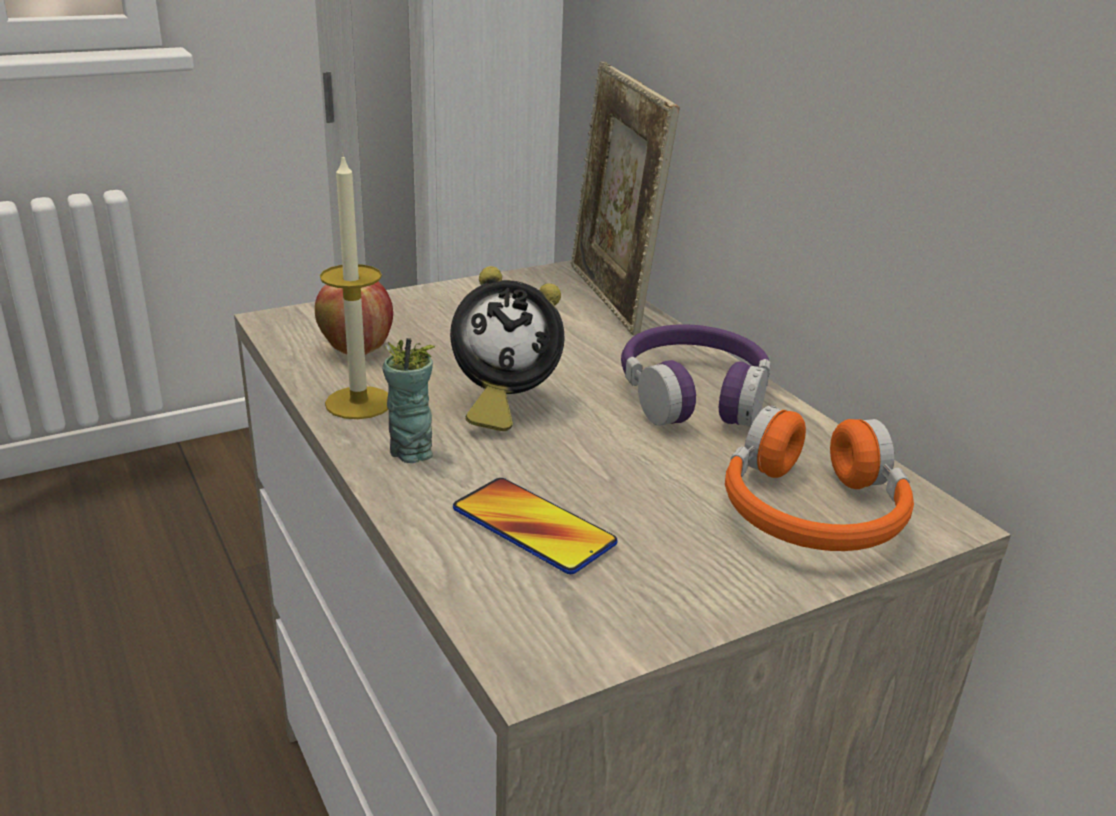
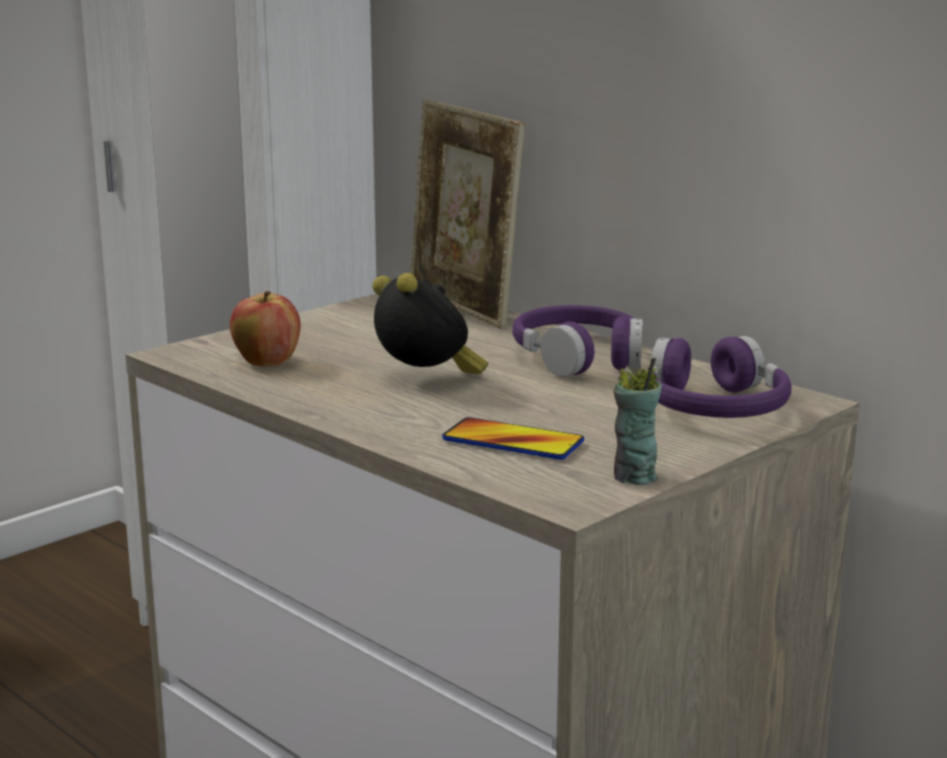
camera: 15 degrees left, 10 degrees down
(359, 403) = (304, 394): candle -> none
(411, 451) = (377, 415): cup -> cup (634, 477)
(502, 404) = (427, 381): alarm clock -> alarm clock turned 105 degrees counterclockwise
(811, 511) = (713, 408): orange headphones -> purple headphones

